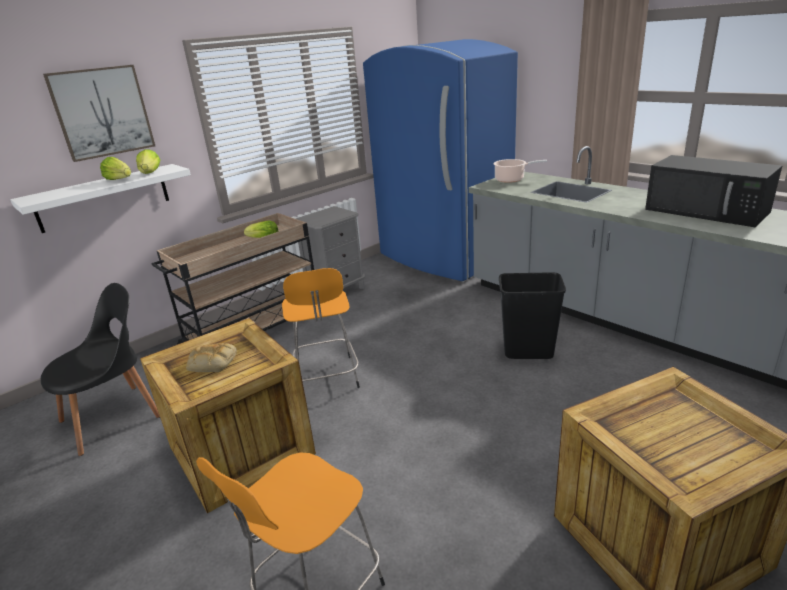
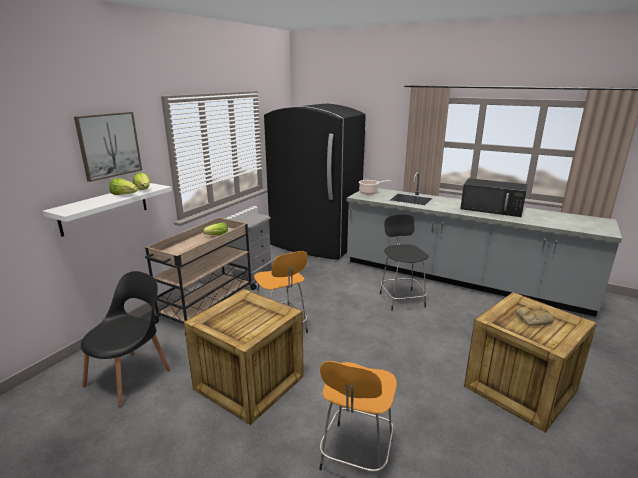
camera: 20 degrees left, 5 degrees down
(211, 362) = (239, 319): bread -> bread (533, 319)
(443, 257) = (315, 245): blue fridge -> black fridge
(528, 351) = (401, 299): black trash can -> black stool

